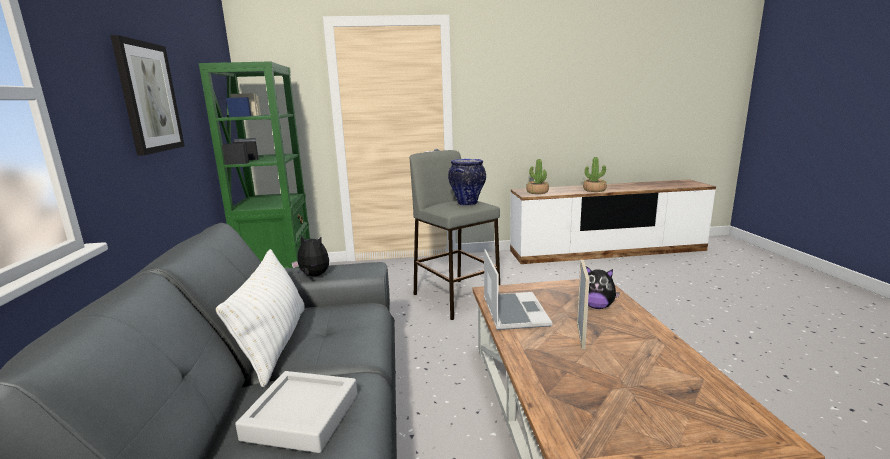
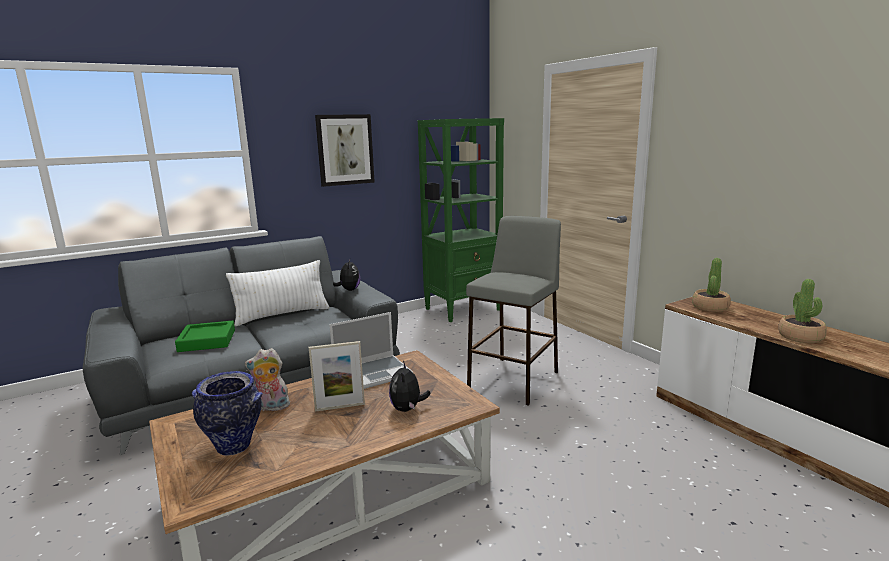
camera: 65 degrees right, 0 degrees up
(302, 416) = (207, 341): grey tray -> green tray
(467, 203) = (511, 279): vase -> vase (235, 447)
(564, 375) = (271, 407): none -> plush toy

